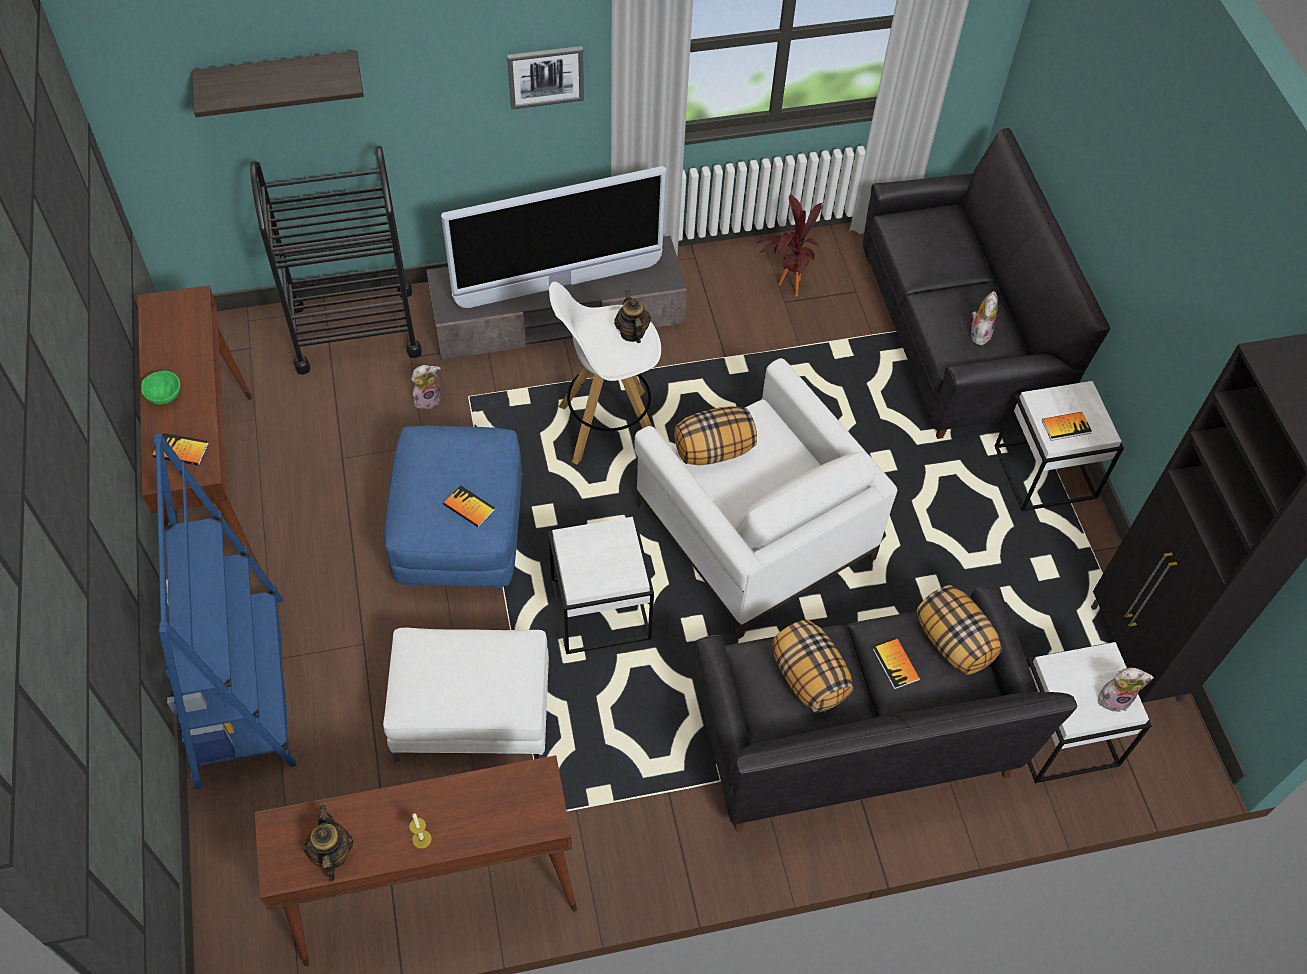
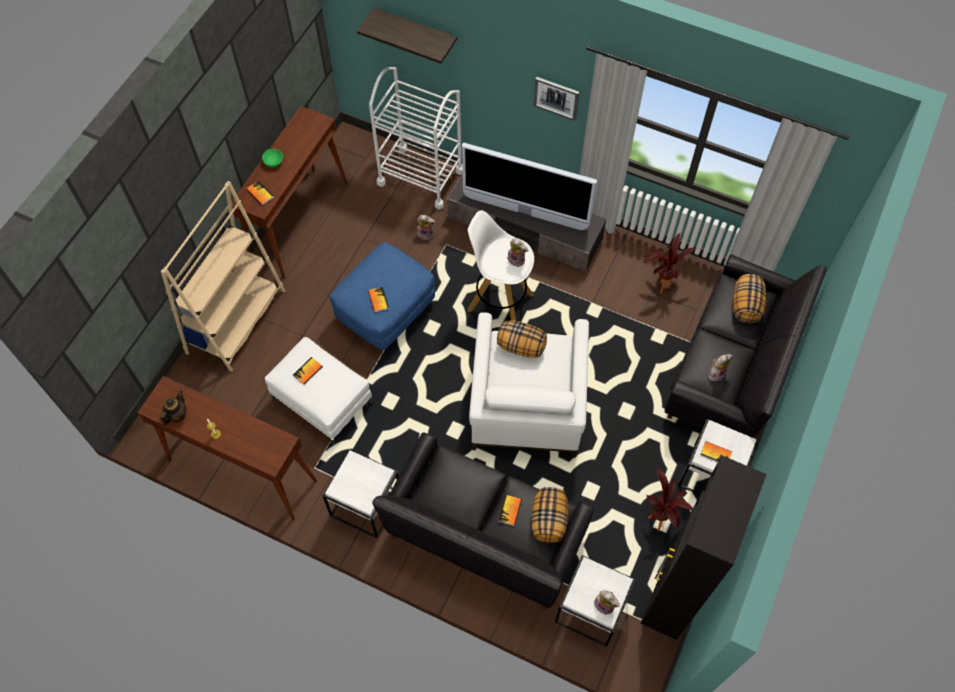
camera: 40 degrees right, 5 degrees up
(241, 689) = (236, 321): blue bookcase -> beige bookcase
(355, 329) = (420, 177): black cart -> white cart
(447, 672) = (307, 371): none -> book
(599, 610) = (418, 391): white side table -> white side table (365, 504)
(632, 332) = (517, 260): teapot -> plush toy
(808, 678) = (462, 487): pillow -> pillow (745, 306)
(1036, 563) = (660, 518): none -> potted plant

